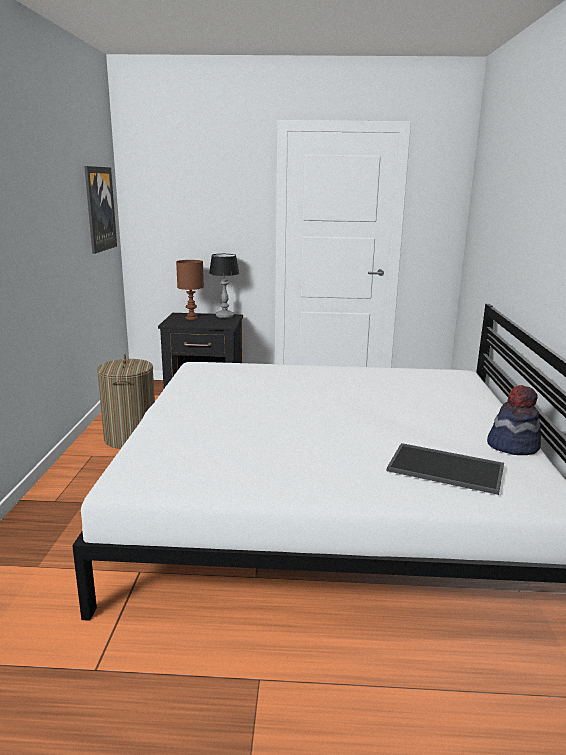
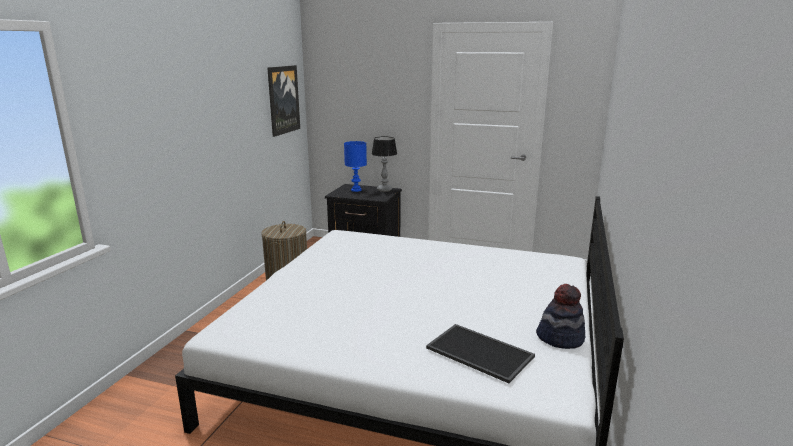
camera: 15 degrees right, 0 degrees up
(191, 318) = (355, 190): brown table lamp -> blue table lamp

